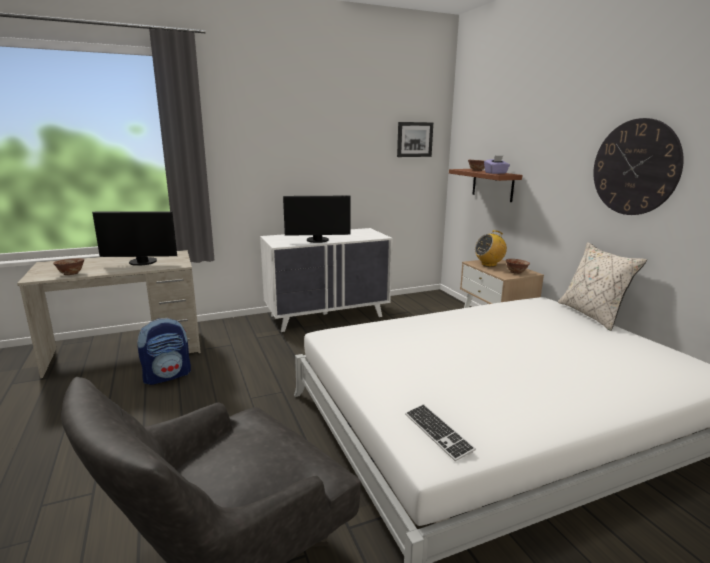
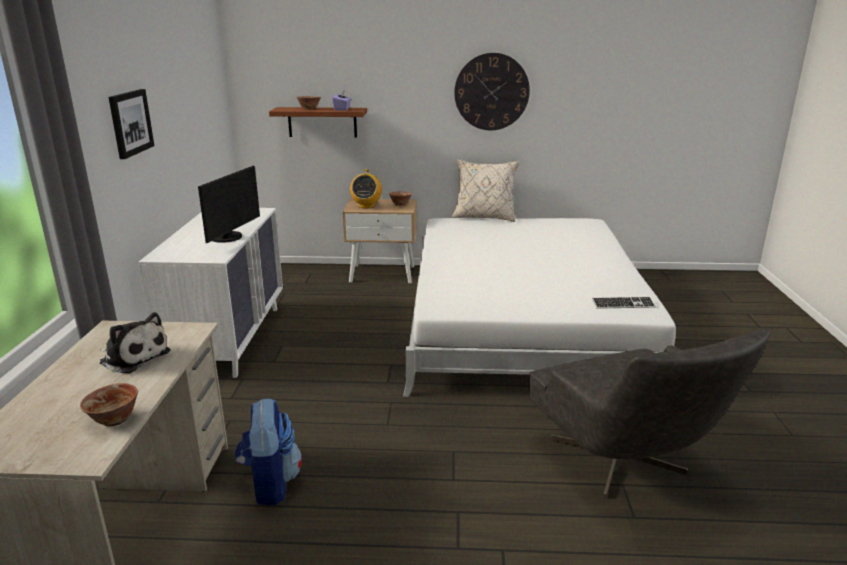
camera: 65 degrees left, 5 degrees up
(142, 262) = (133, 357): monitor -> plush toy
(414, 139) = (209, 77): picture -> picture (130, 123)

